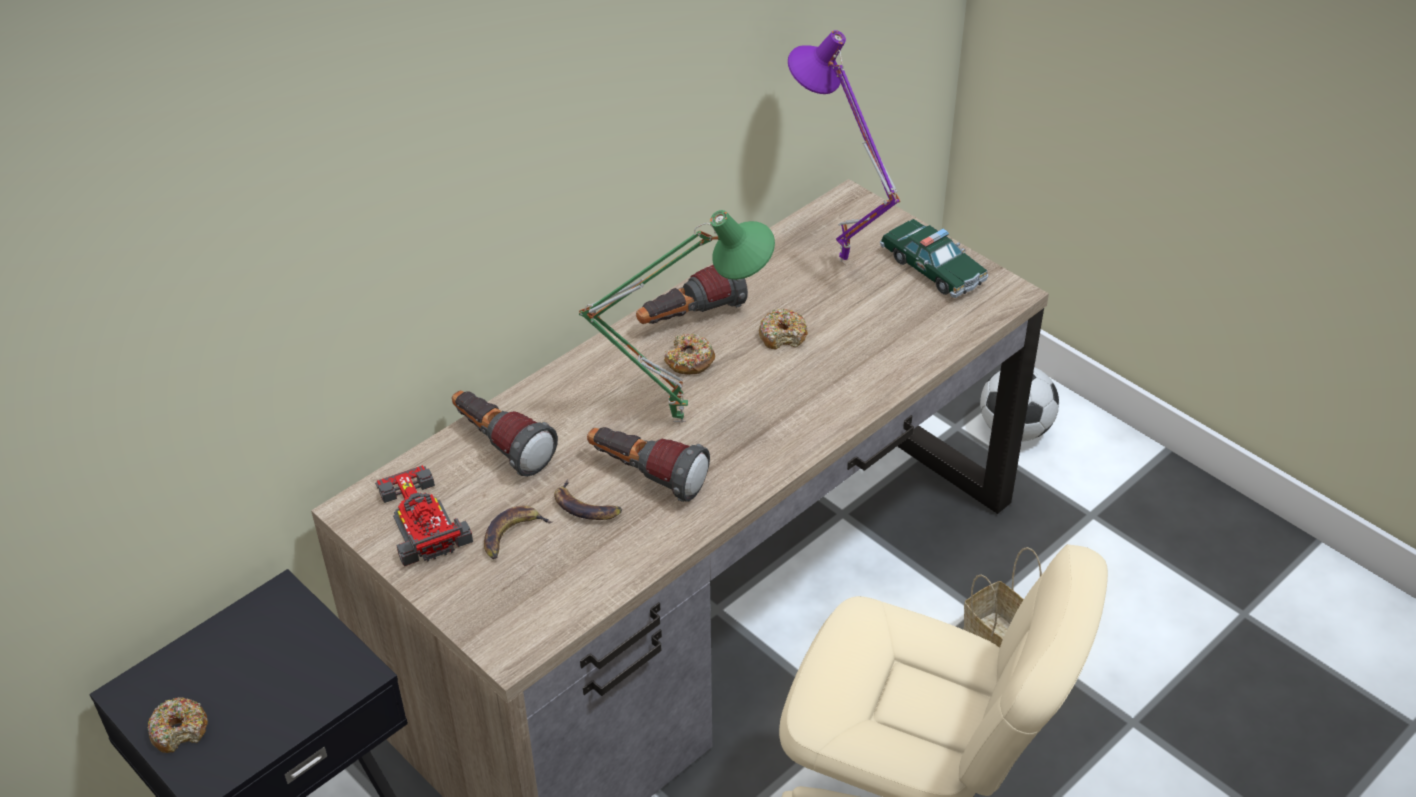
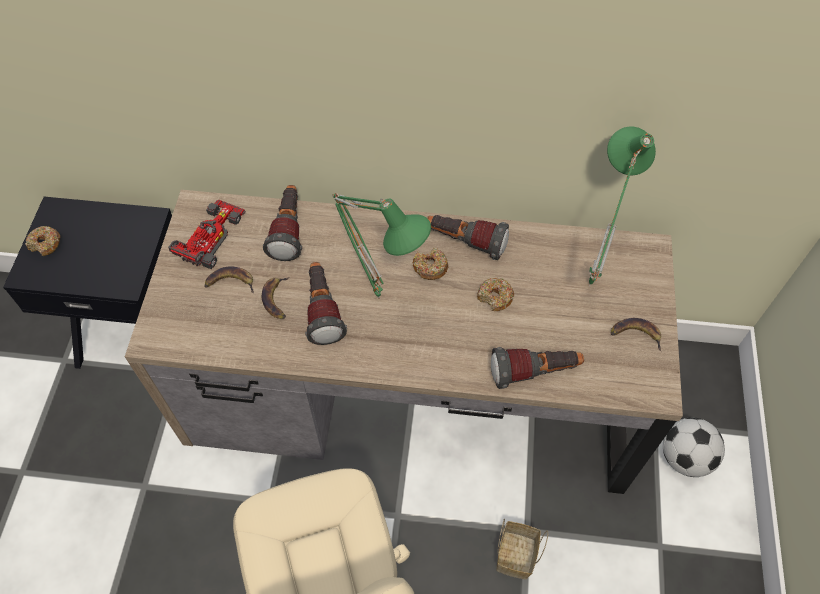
camera: 50 degrees right, 15 degrees up
(838, 264) = (586, 282): purple table lamp -> green table lamp
(901, 360) = (534, 373): none -> flashlight
(932, 268) = (635, 334): toy car -> banana

